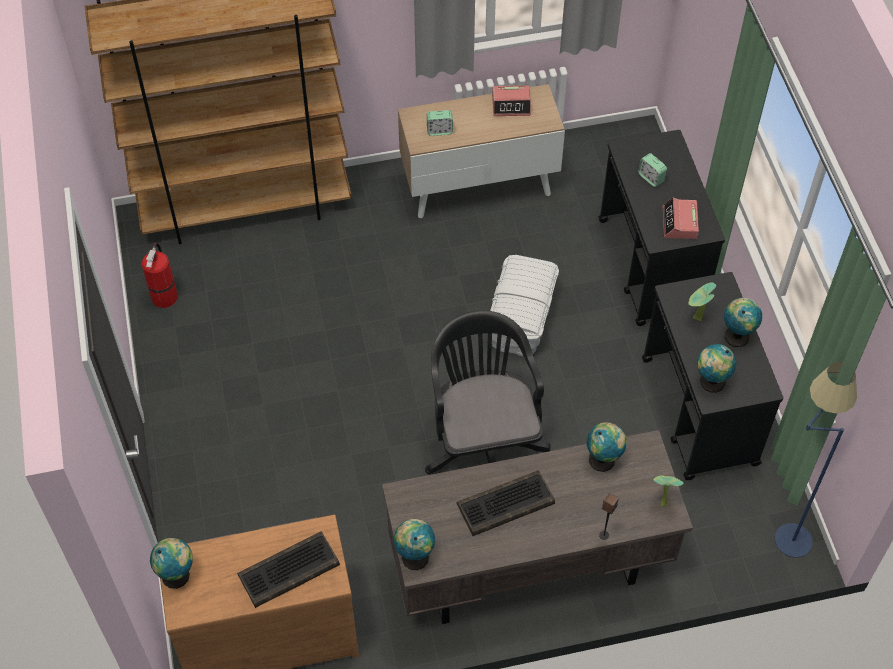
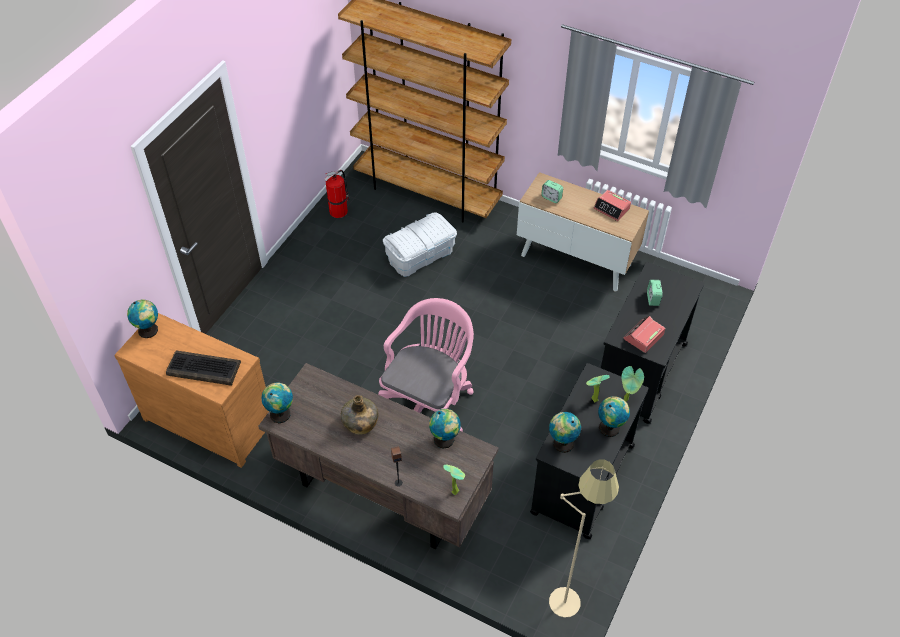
camera: 40 degrees right, 5 degrees down
(483, 442) = (429, 403): black office chair -> pink office chair
(505, 504) = (360, 423): keyboard -> green bottle
(521, 318) = (524, 349): white storage box -> white storage box (420, 255)
(725, 297) = (627, 399): none -> potted plant
(787, 525) = (570, 589): blue floor lamp -> beige floor lamp

